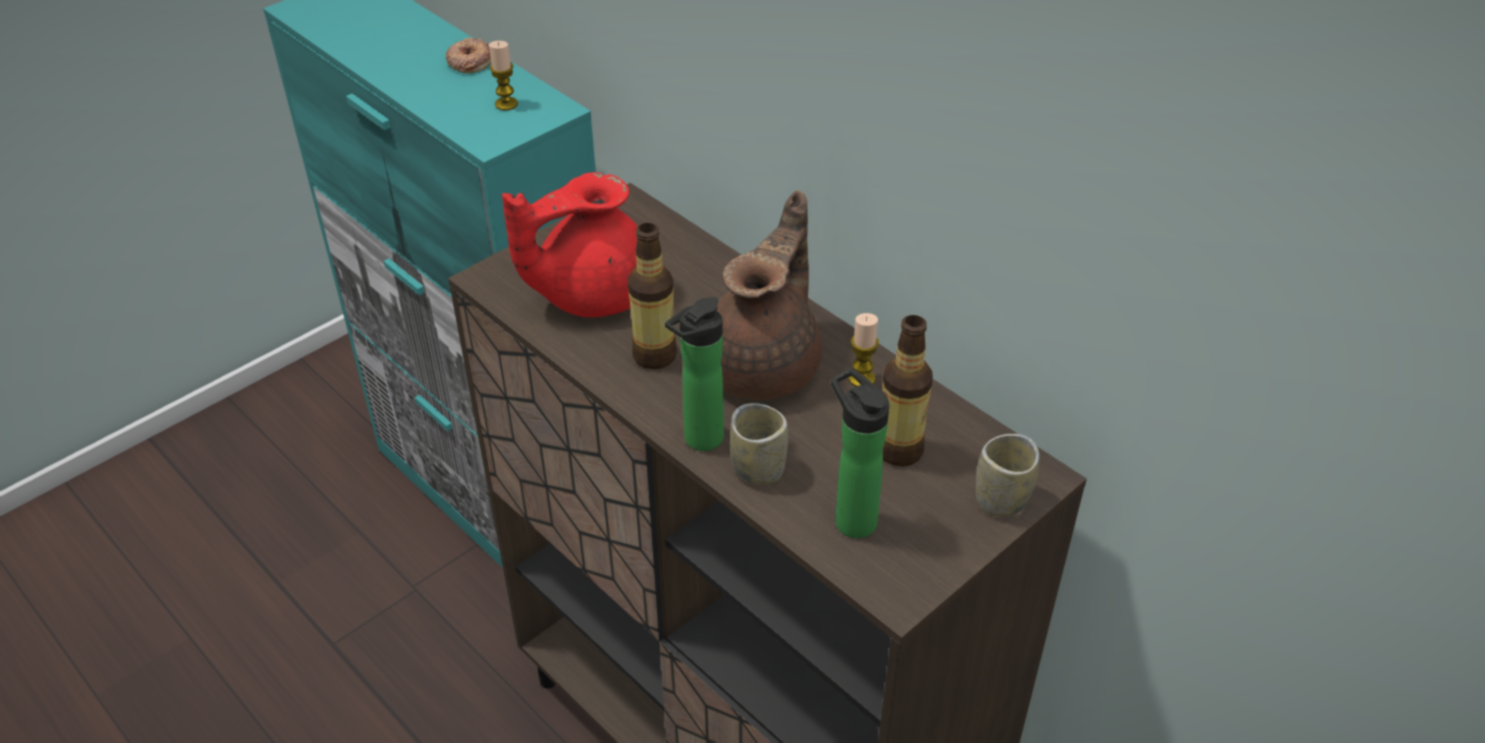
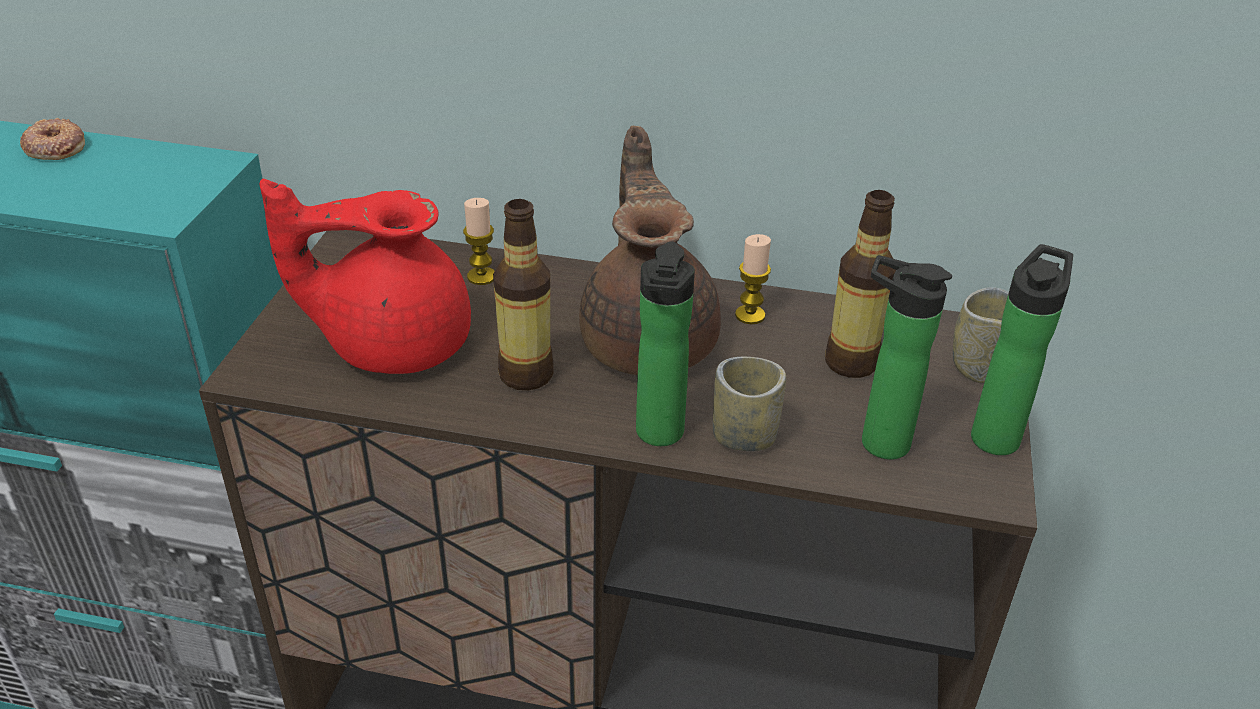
camera: 35 degrees left, 5 degrees down
(506, 104) = (147, 174): candle -> candle (481, 276)
(590, 293) = (392, 342): red teapot -> red teapot turned 60 degrees clockwise
(951, 558) = (997, 435): none -> bottle

